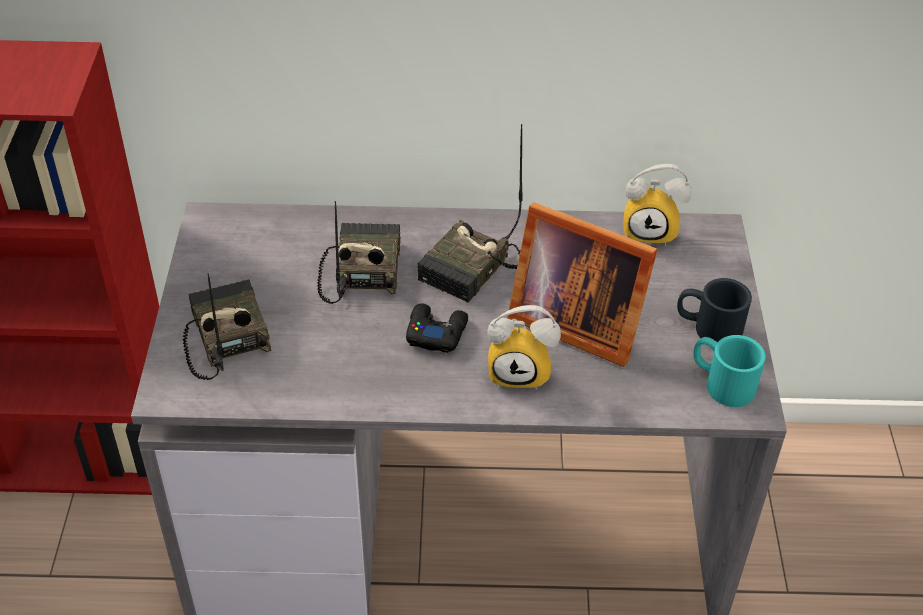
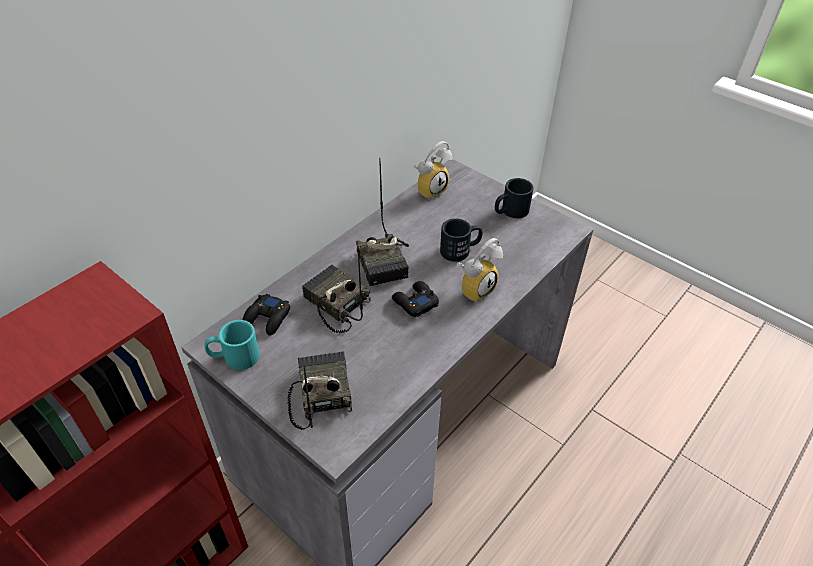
camera: 50 degrees left, 0 degrees up
(224, 337) = (319, 394): radio -> radio turned 60 degrees clockwise
(285, 234) = (268, 318): none -> black game controller
(573, 321) = (460, 250): picture frame -> black mug
(721, 382) = (547, 229): turquoise mug -> turquoise mug (234, 357)

